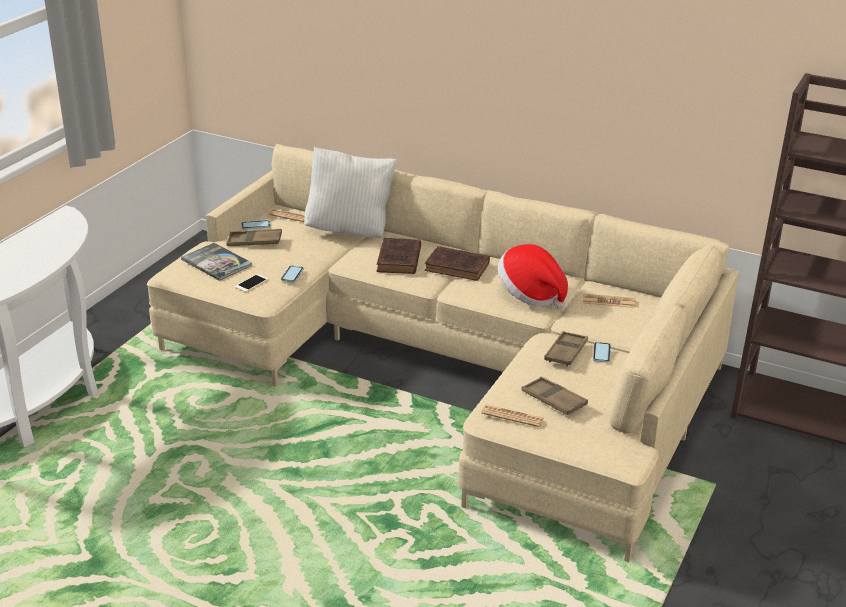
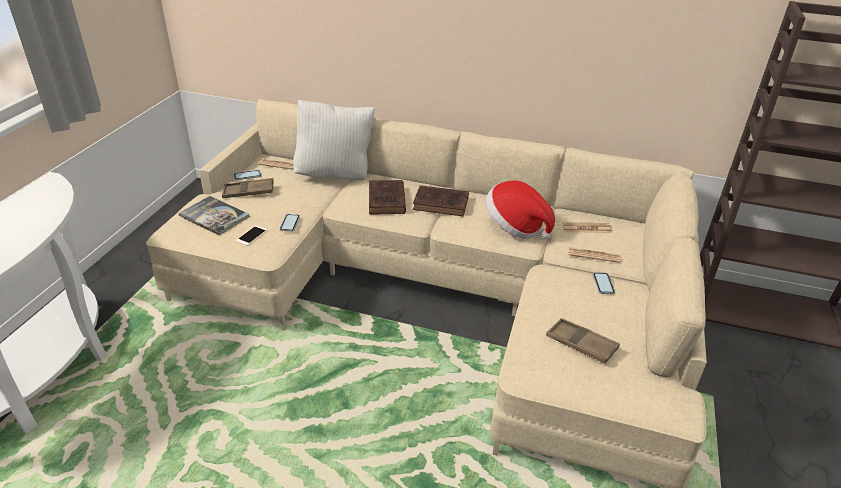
camera: 10 degrees left, 5 degrees up
(512, 416) = (548, 369): newspaper -> newspaper (593, 255)
(566, 352) = (570, 286): brown tray -> none

